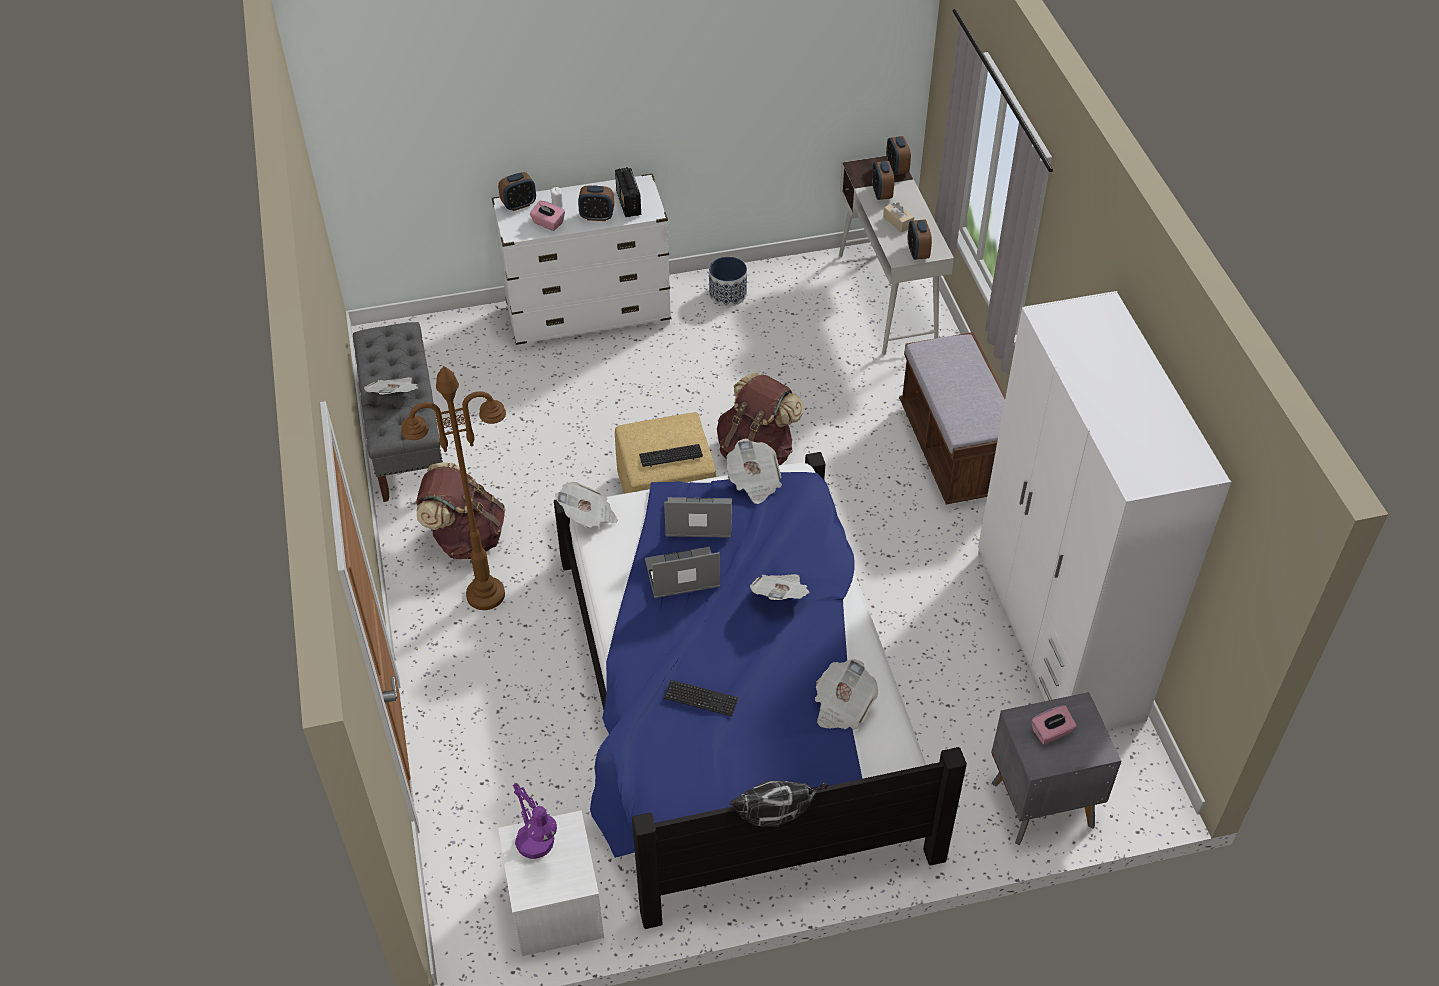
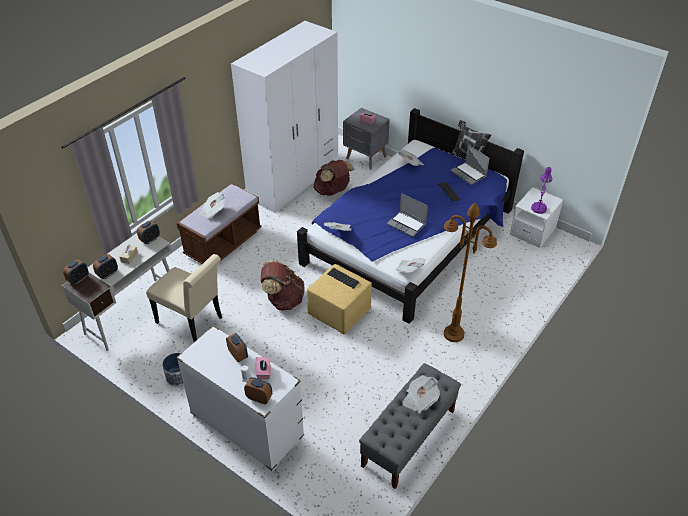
camera: 130 degrees left, 5 degrees down
(465, 537) = (436, 363): brown backpack -> brown backpack (332, 191)
(628, 204) = (214, 349): radio -> none
(698, 520) = (376, 235): laptop -> laptop (469, 174)
(780, 596) = (385, 197): newspaper -> newspaper (213, 211)
(810, 345) = (193, 322): none -> beige chair

